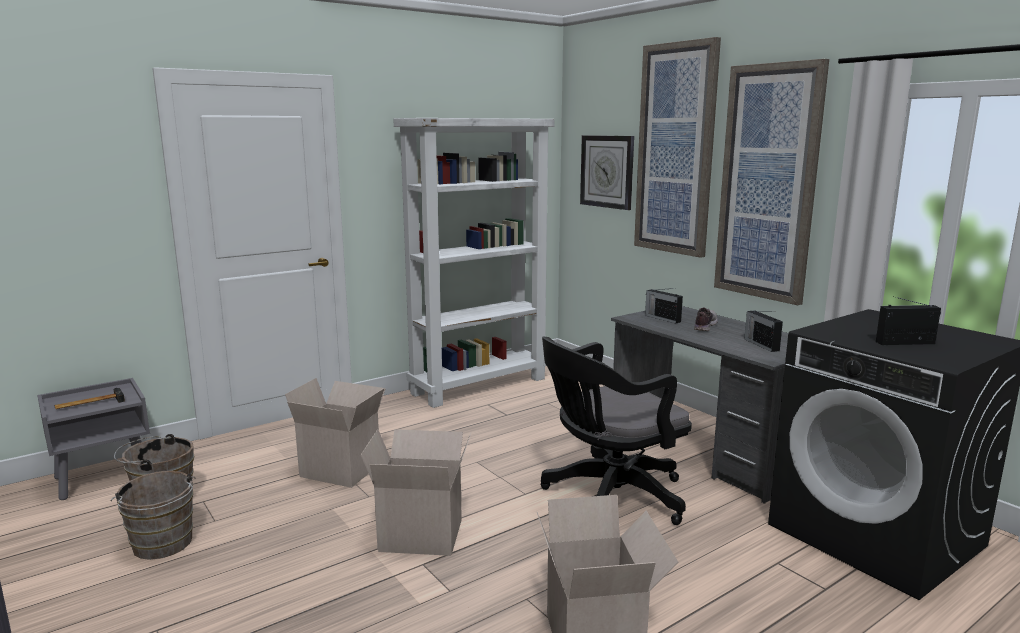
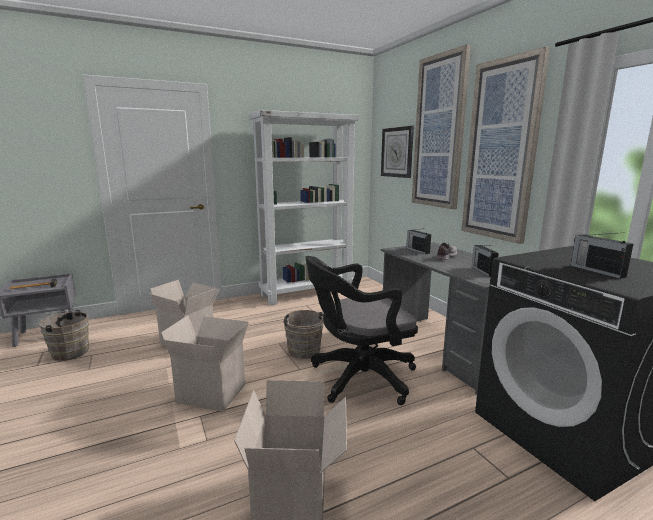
camera: 10 degrees right, 0 degrees up
(163, 546) = (46, 383): brown bucket -> brown bucket (305, 352)
(906, 343) = (596, 270): radio -> radio turned 120 degrees counterclockwise

